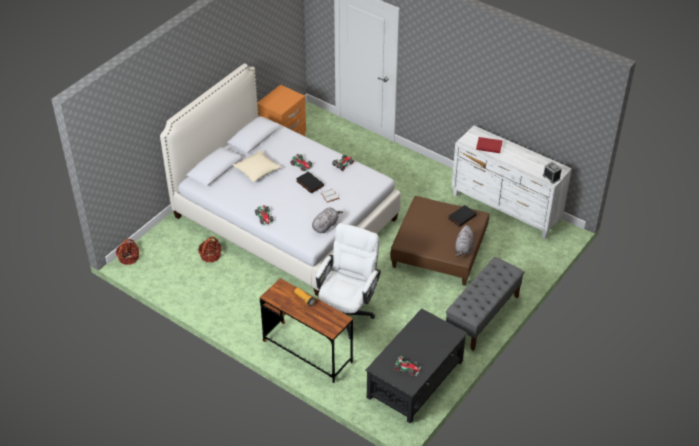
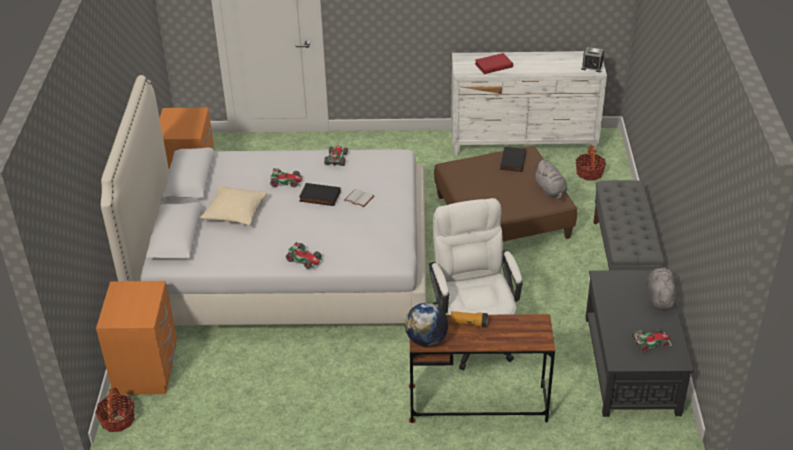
camera: 35 degrees left, 5 degrees down
(164, 239) = (147, 370): none -> orange nightstand
(210, 255) = (233, 358): basket -> basket (589, 173)
(273, 296) = (426, 340): none -> globe
(326, 225) = (392, 232): grey plush toy -> grey plush toy (659, 298)

